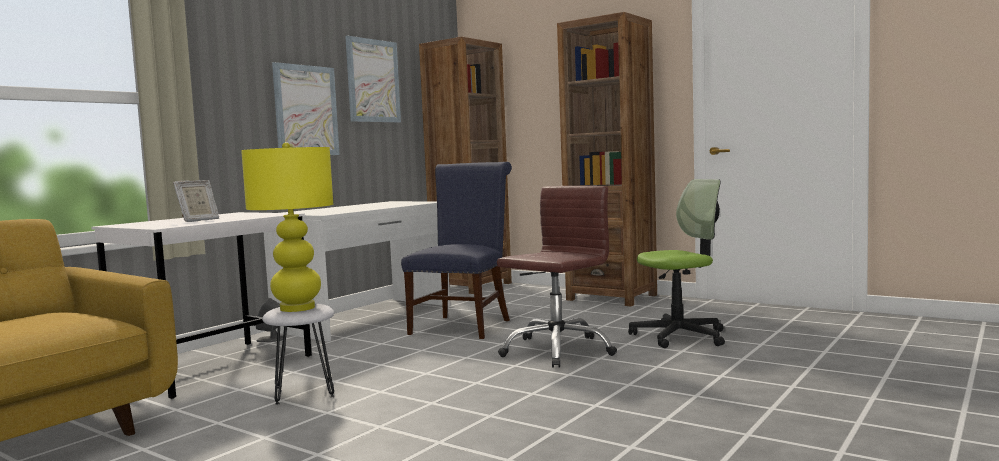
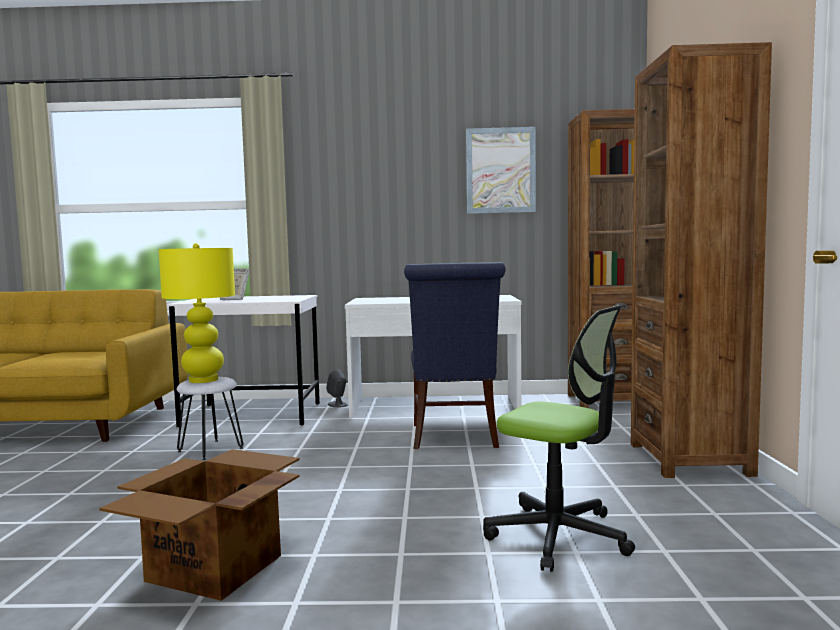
camera: 55 degrees right, 0 degrees up
(306, 111) = (413, 206): picture -> none
(463, 325) = (455, 437): blue chair -> blue chair turned 105 degrees clockwise
(557, 350) = (411, 492): brown office chair -> none
(613, 410) = (213, 569): none -> cardboard box

